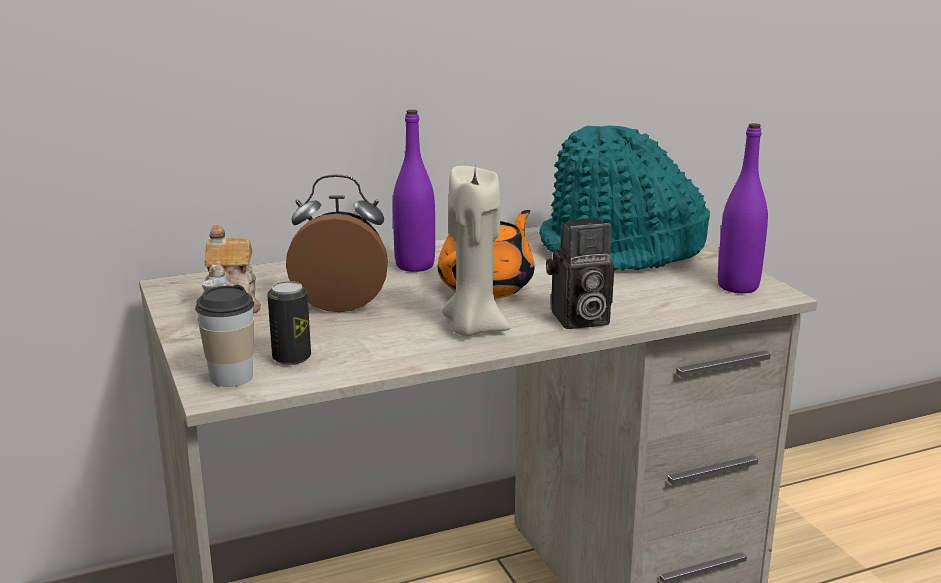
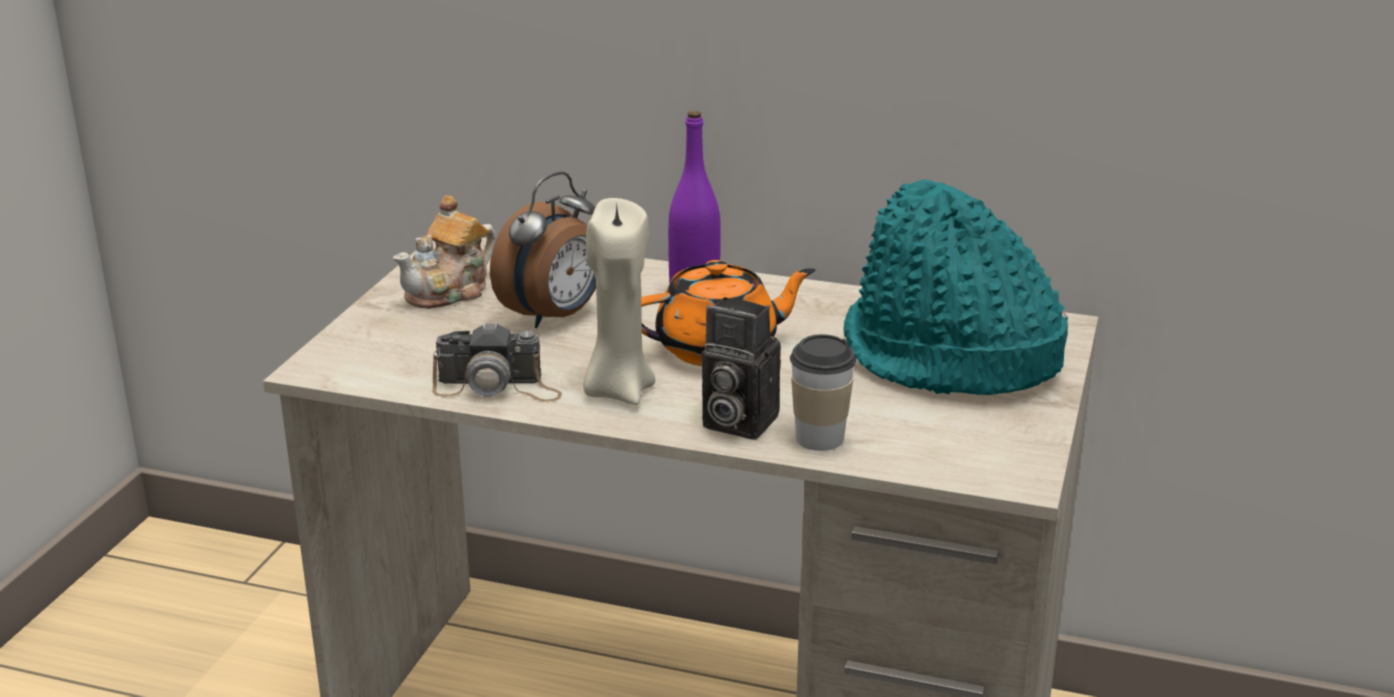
camera: 40 degrees right, 5 degrees up
(231, 377) = (346, 358): cup -> cup (819, 438)
(291, 358) = (419, 358): can -> none
(341, 303) = (554, 317): alarm clock -> alarm clock turned 90 degrees clockwise
(387, 354) = (498, 387): none -> camera
(738, 286) = (993, 453): purple bottle -> none

